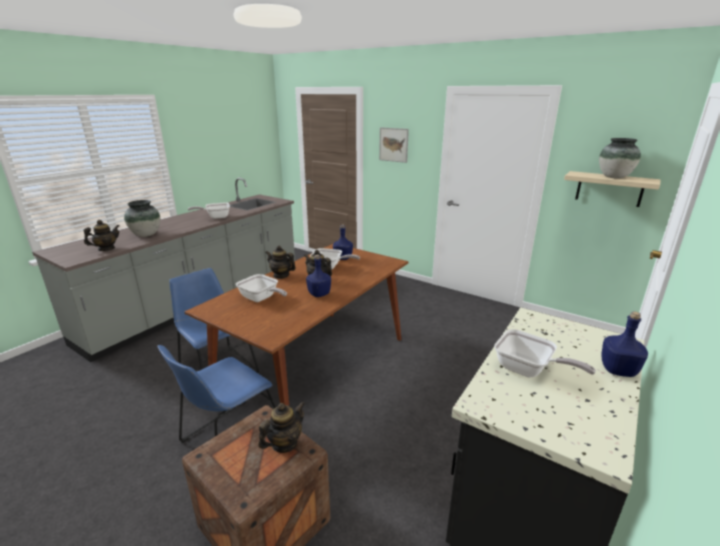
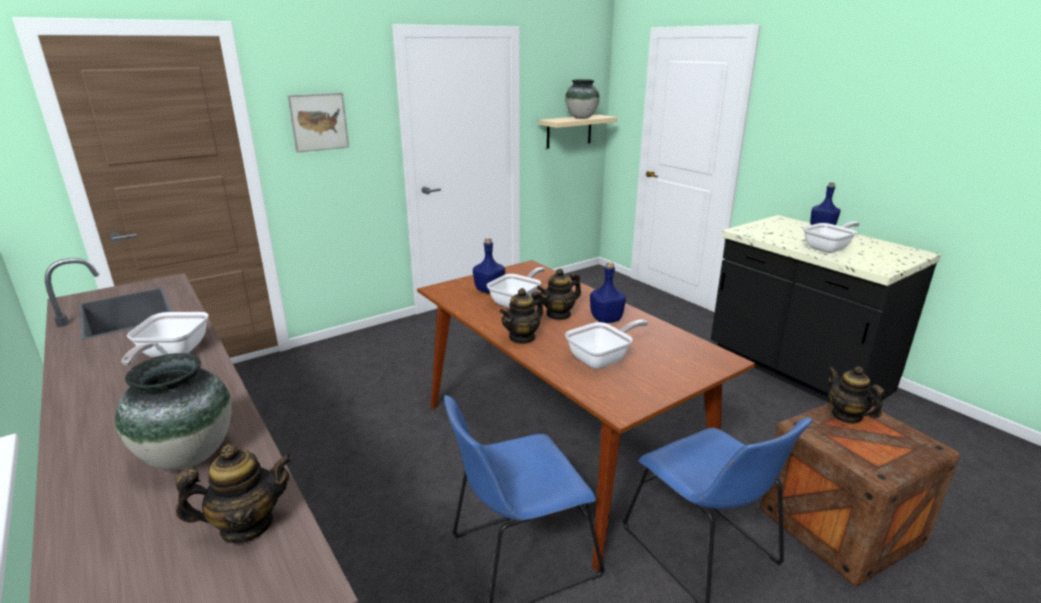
camera: 70 degrees left, 0 degrees up
(106, 249) = (246, 525): teapot -> teapot turned 90 degrees clockwise

